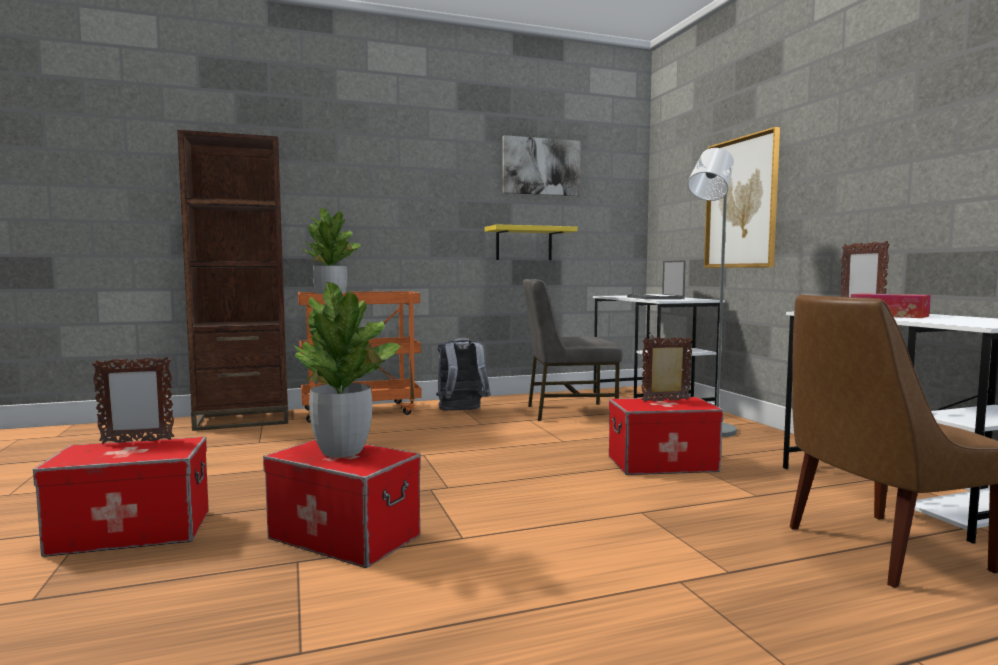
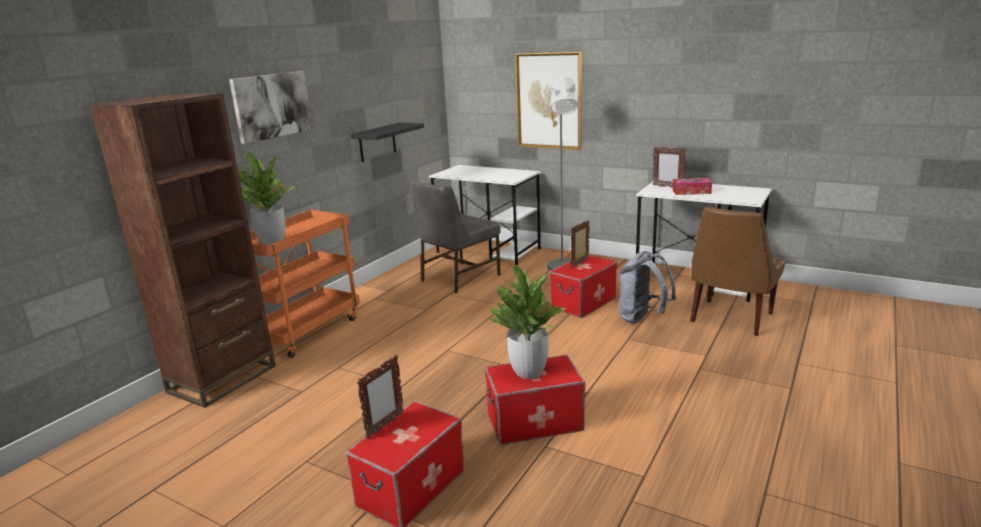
camera: 40 degrees left, 15 degrees up
(461, 411) = (386, 302): grey backpack -> grey backpack (642, 318)
(524, 244) = (377, 142): yellow shelf -> black shelf
(541, 167) = (380, 69): picture -> picture (272, 105)
(655, 298) = (490, 174): laptop -> none

